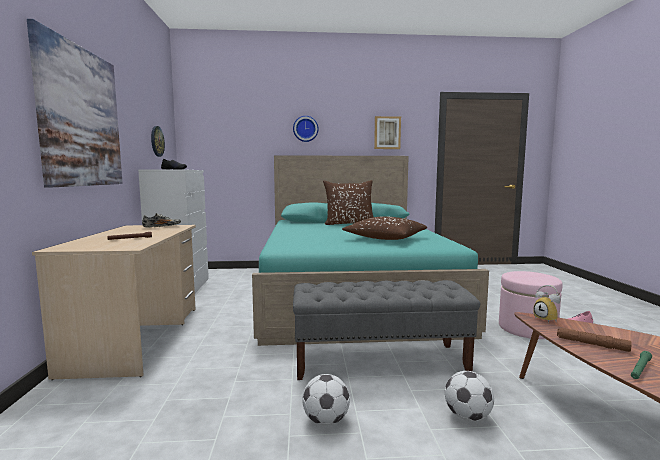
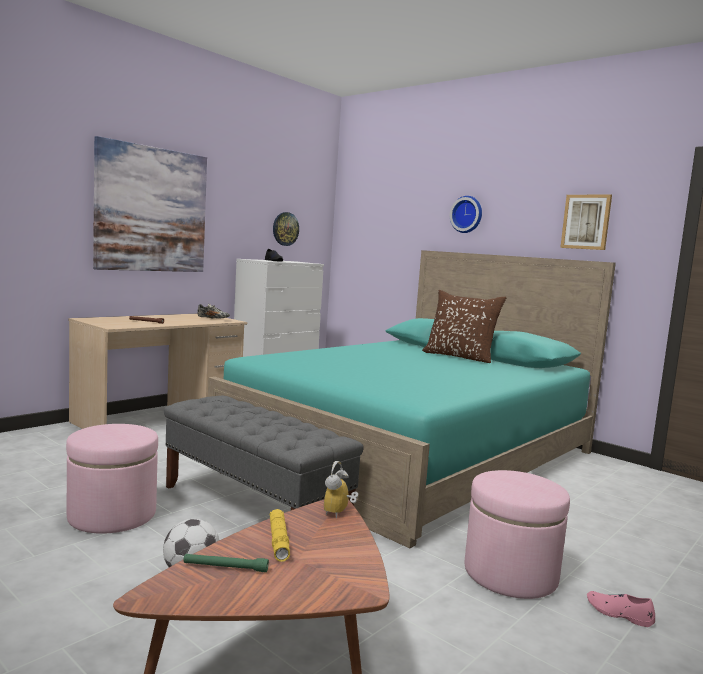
camera: 45 degrees right, 0 degrees up
(326, 421) = (112, 515): football -> pink ottoman
(384, 239) = (393, 376): brown pillow -> none
(591, 344) = (278, 540): brown flashlight -> yellow flashlight

